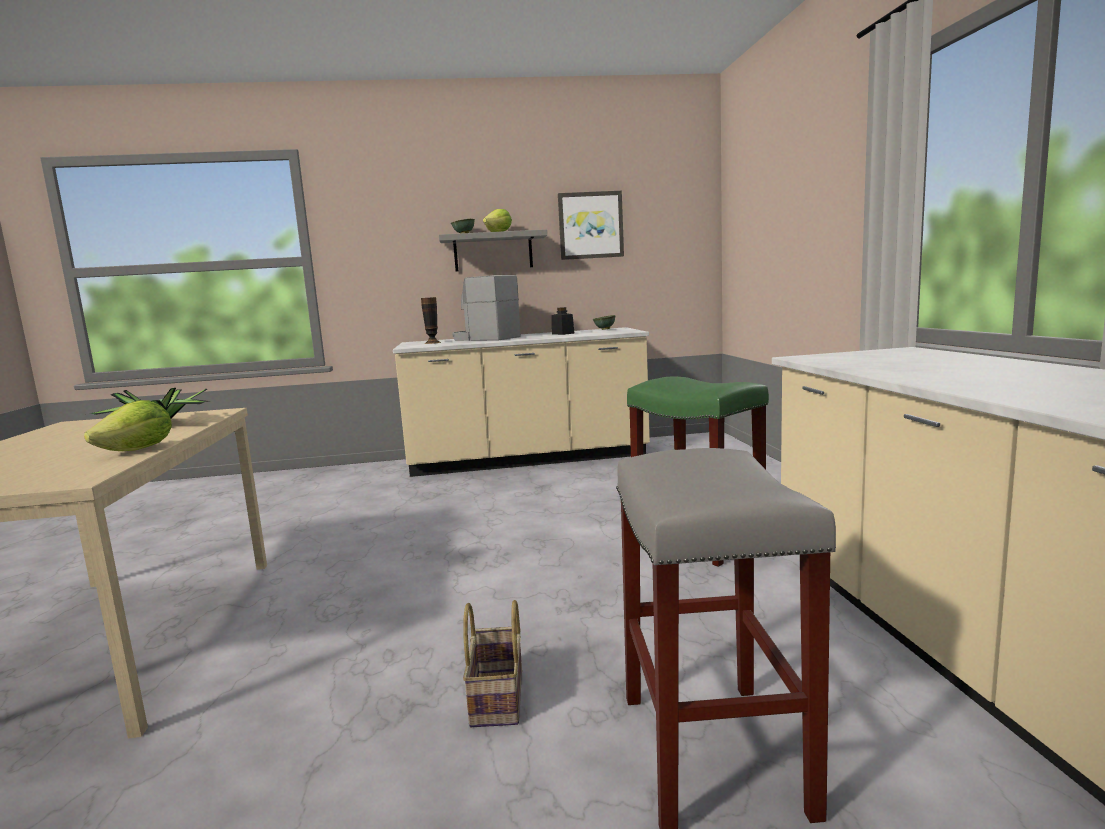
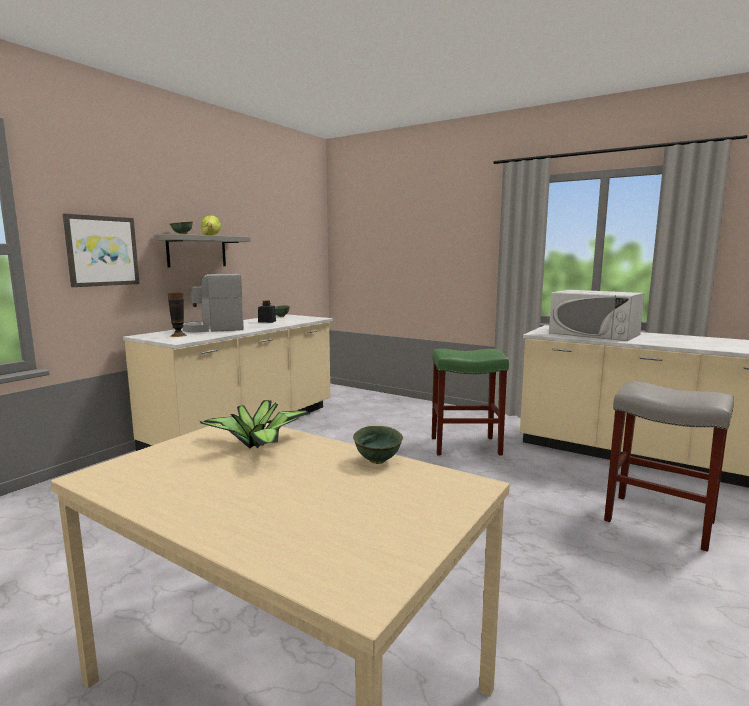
camera: 50 degrees left, 0 degrees up
(138, 450) = (378, 461): lettuce -> green bowl
(499, 699) = (574, 548): basket -> none
(590, 225) = (261, 235): picture -> picture (102, 251)
(914, 363) = (594, 334): none -> white microwave

